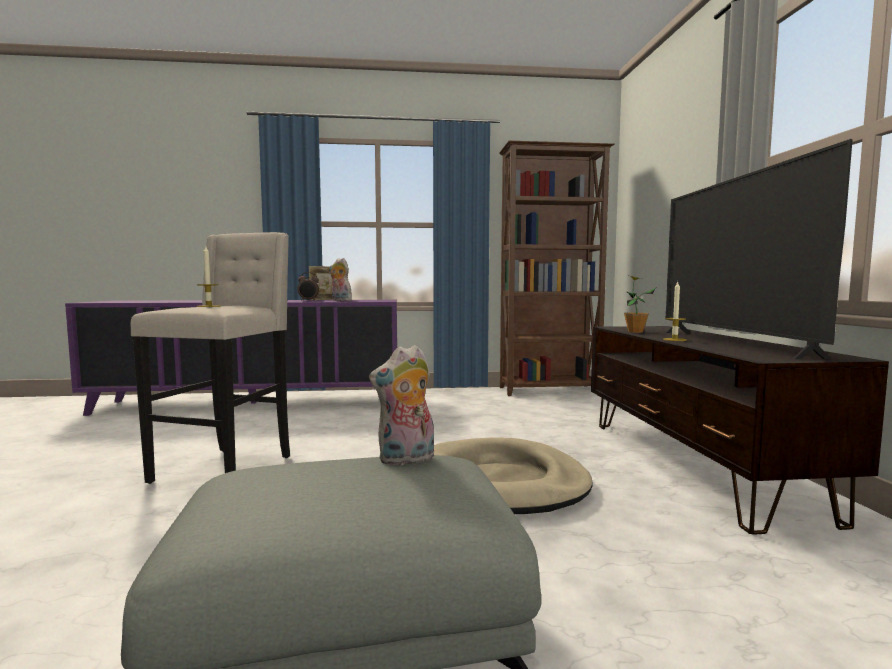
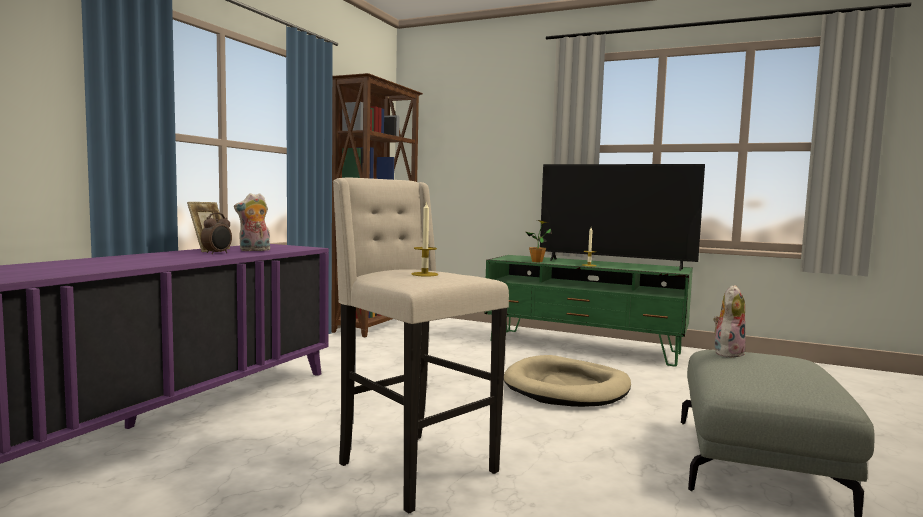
camera: 60 degrees left, 0 degrees up
(406, 460) = (727, 353): plush toy -> plush toy turned 135 degrees counterclockwise
(692, 465) = (584, 347): brown tv stand -> green tv stand

